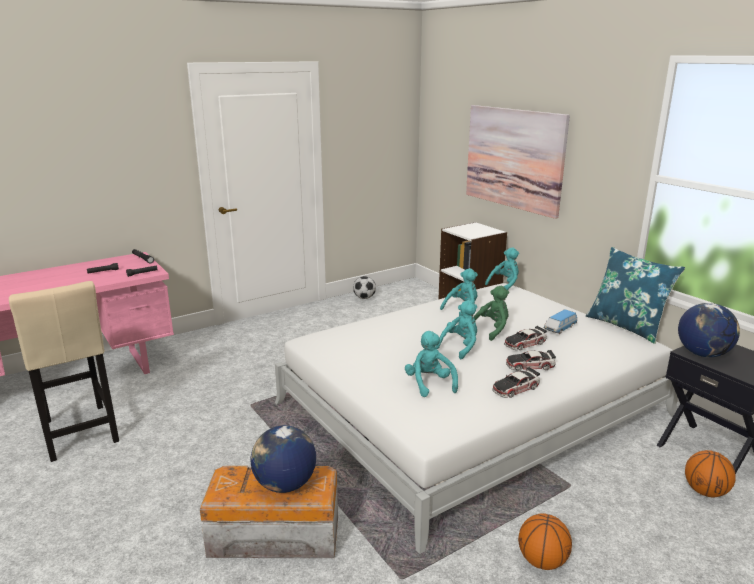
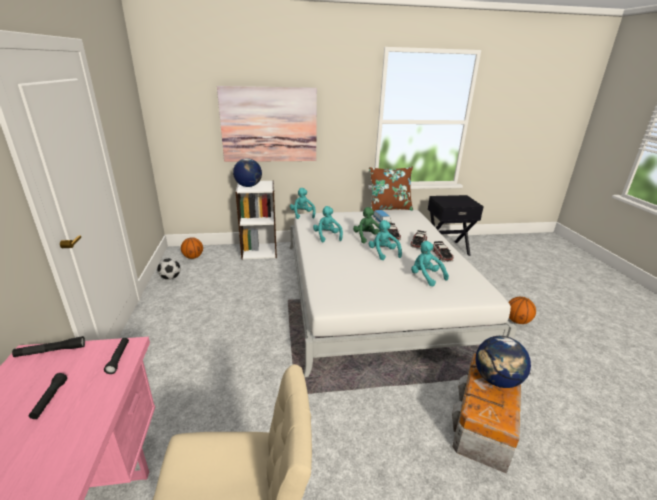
camera: 65 degrees left, 5 degrees up
(429, 384) = (425, 277): turquoise plush toy -> turquoise plush toy turned 45 degrees clockwise
(626, 326) = (389, 208): blue pillow -> brown pillow
(703, 354) = (449, 203): globe -> globe (248, 186)
(705, 491) = (474, 262): basketball -> basketball (193, 257)

